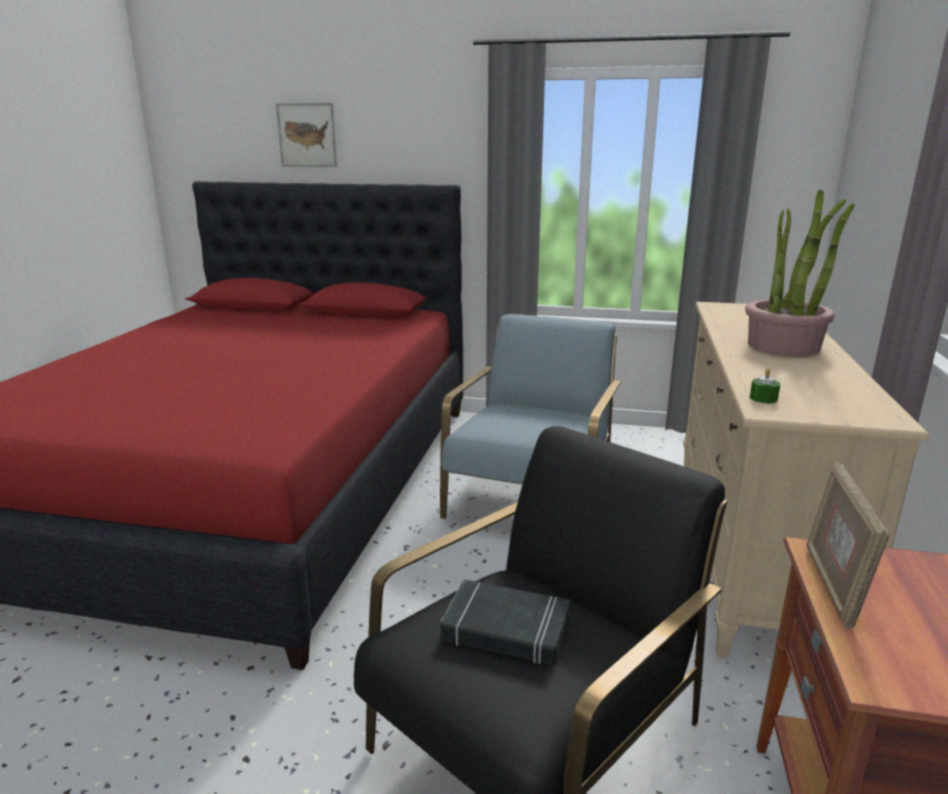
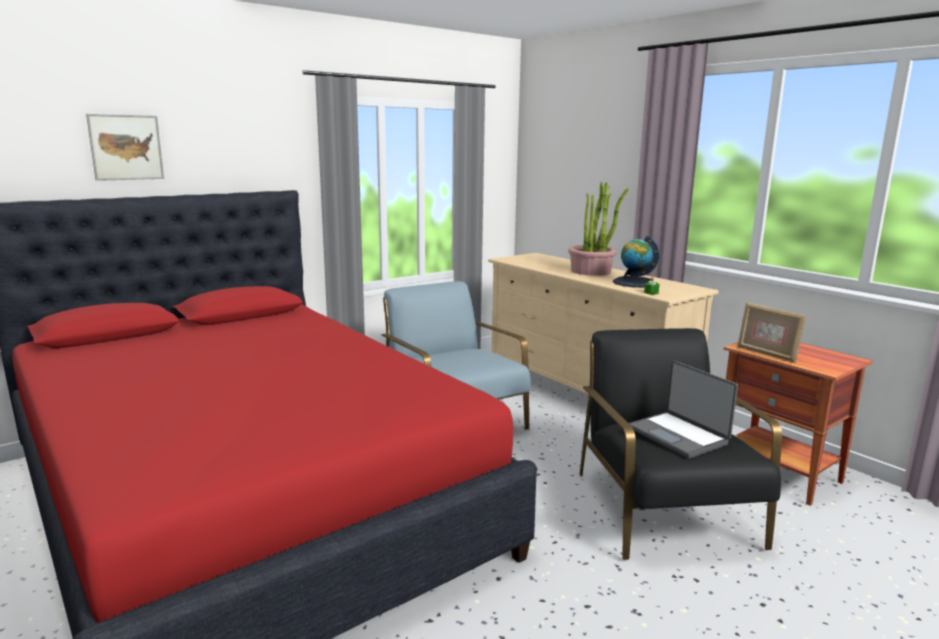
camera: 50 degrees left, 5 degrees down
(505, 629) = (679, 435): black book -> laptop
(794, 378) = (634, 282): none -> globe

